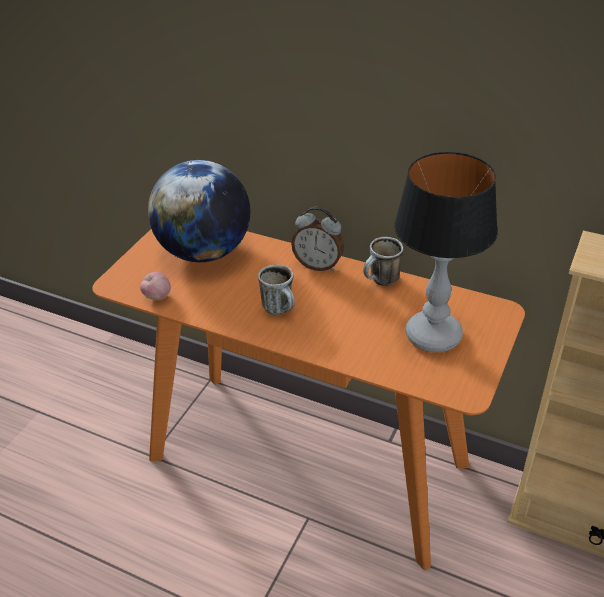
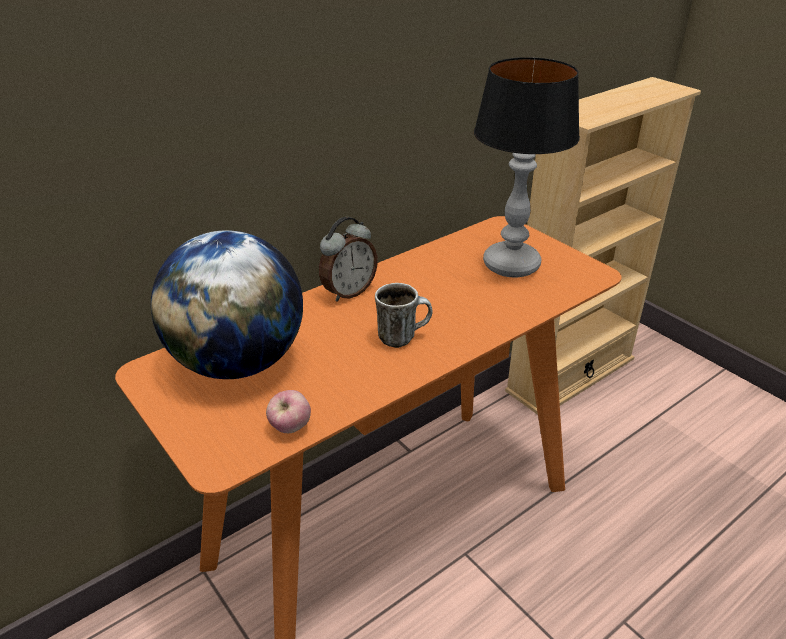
camera: 65 degrees left, 5 degrees down
(381, 282) = (411, 266): mug -> none

